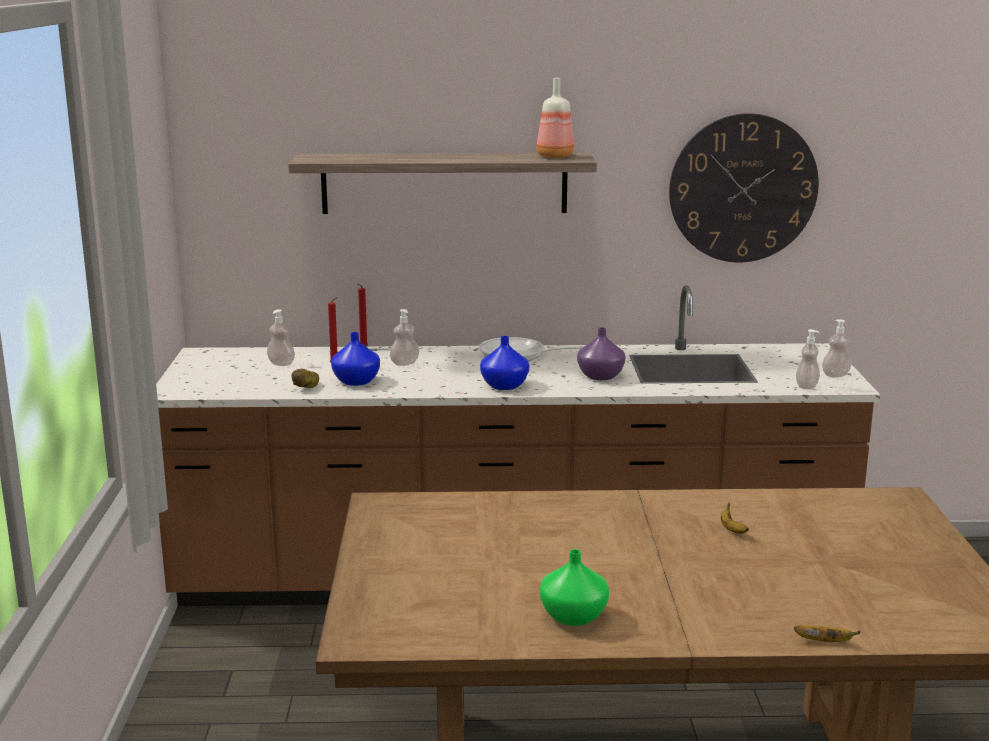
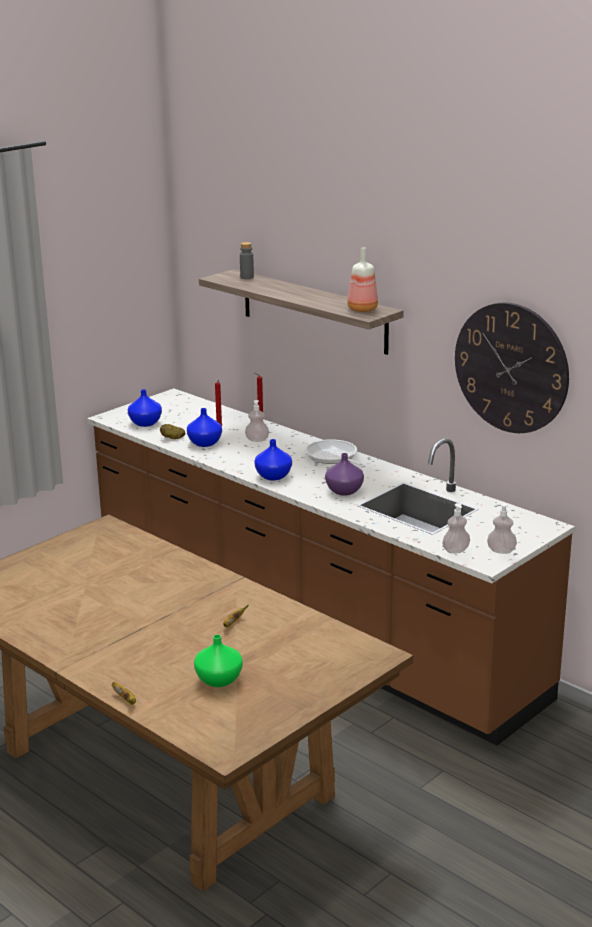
camera: 45 degrees right, 5 degrees up
(235, 384) = (144, 423): none -> blue vase
(281, 364) = (195, 417): soap dispenser -> none
(342, 155) = (247, 277): none -> grey bottle
(574, 617) = (53, 626): green vase -> green vase (219, 680)

